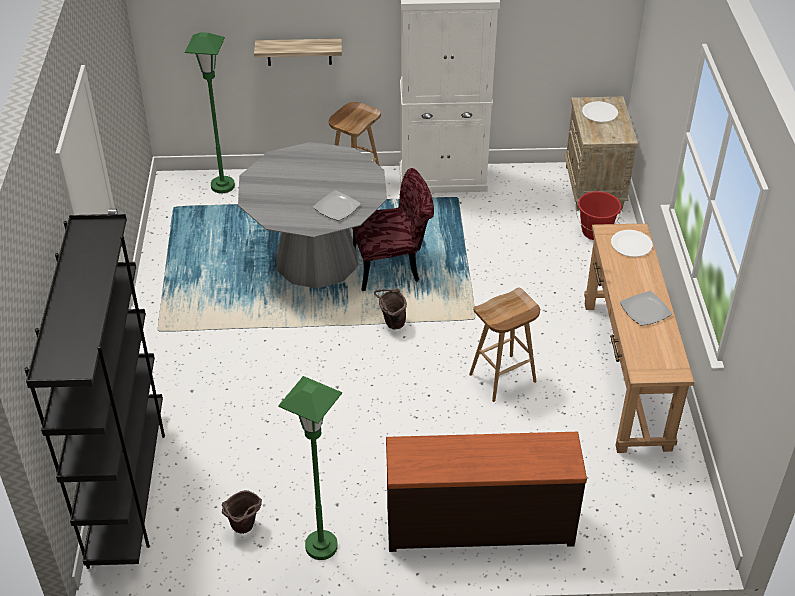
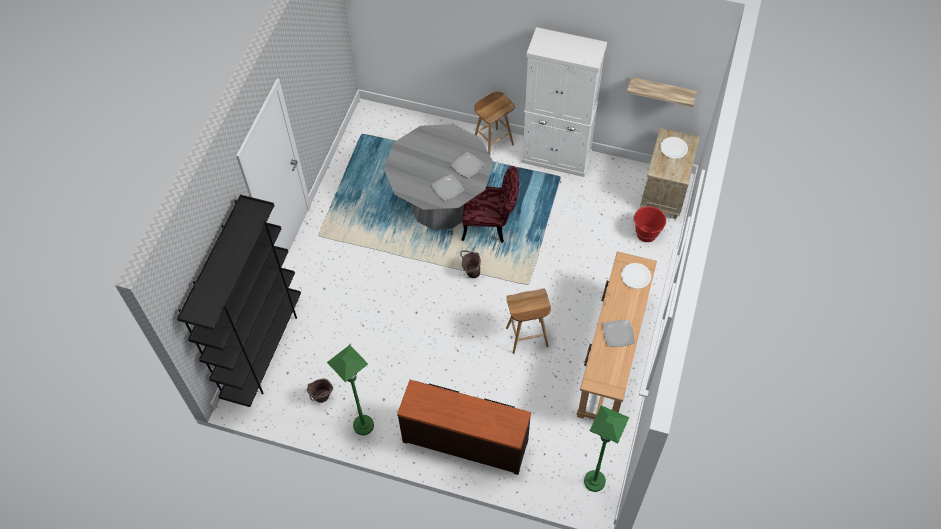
camera: 20 degrees right, 15 degrees up
(222, 186) = (400, 123): green floor lamp -> green floor lamp (594, 481)
(299, 52) = (462, 53): shelf -> shelf (662, 91)
(351, 179) = (467, 166): none -> plate

